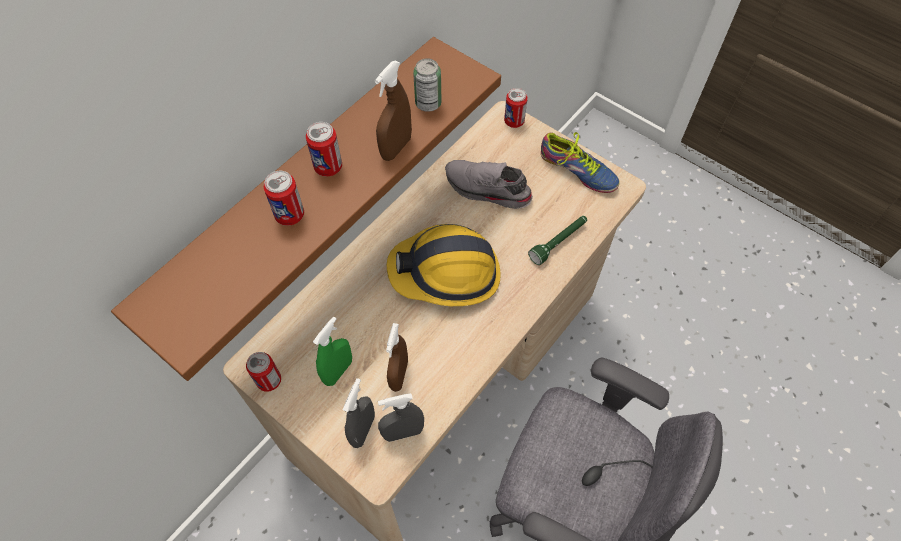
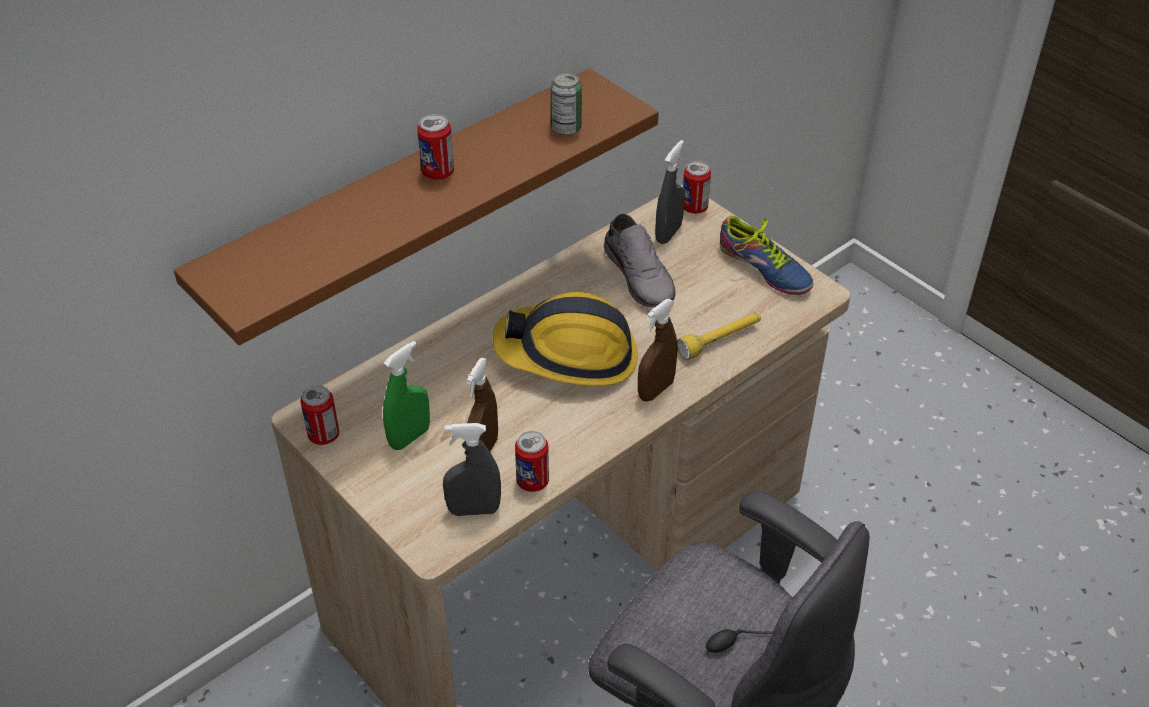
camera: 10 degrees right, 15 degrees down
(289, 215) = (384, 210): can -> can (532, 481)
(363, 430) = (425, 500): grey spray bottle -> grey spray bottle (668, 233)
(396, 148) = (518, 164): brown spray bottle -> brown spray bottle (656, 390)
(486, 190) = (641, 276): grey shoe -> grey shoe turned 150 degrees counterclockwise
(558, 242) = (720, 341): green flashlight -> yellow flashlight

